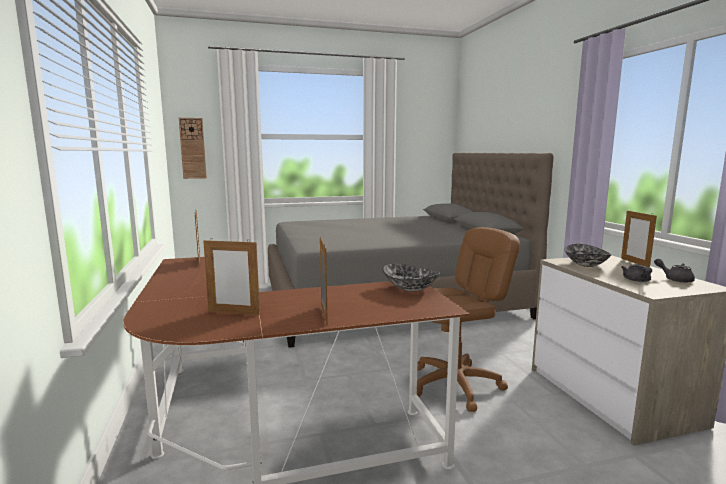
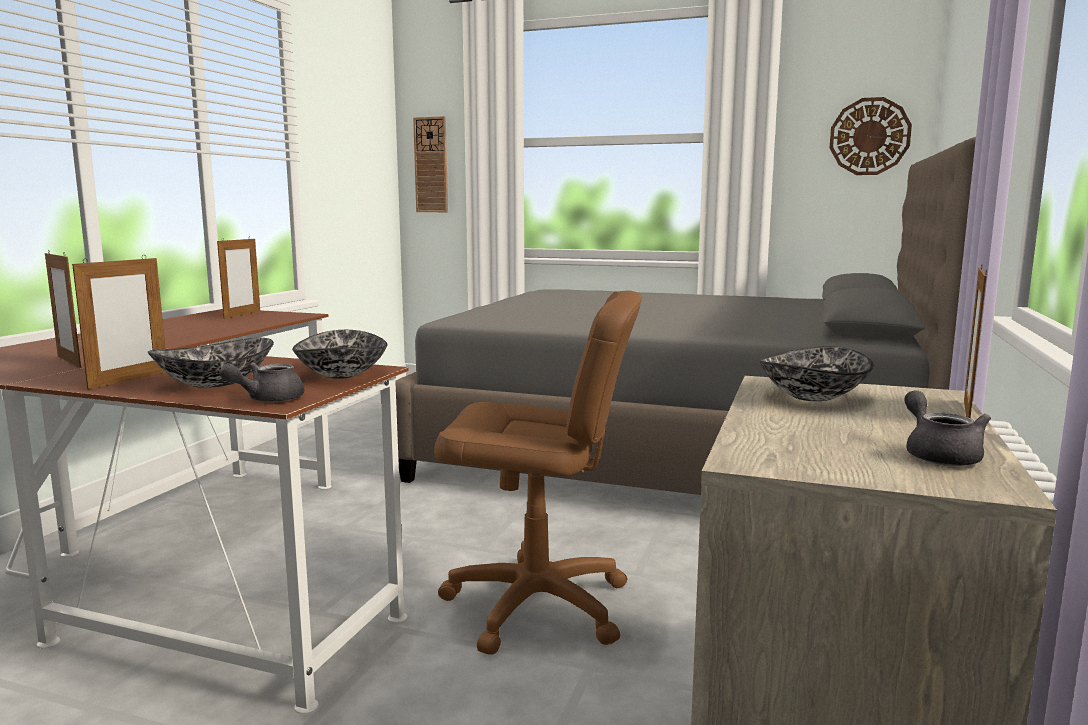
camera: 35 degrees right, 0 degrees up
(376, 306) = (216, 383): none -> bowl
(432, 139) = (869, 136): none -> wall clock
(637, 281) = (812, 438): grey teapot -> grey teapot (267, 399)

